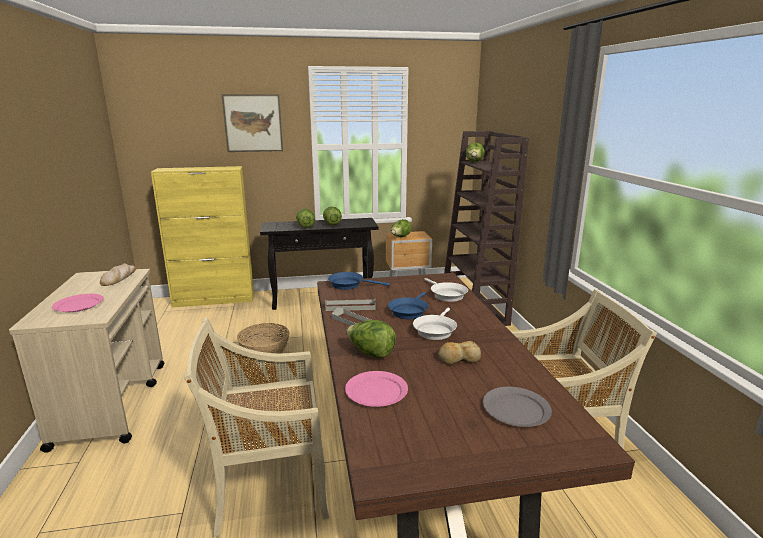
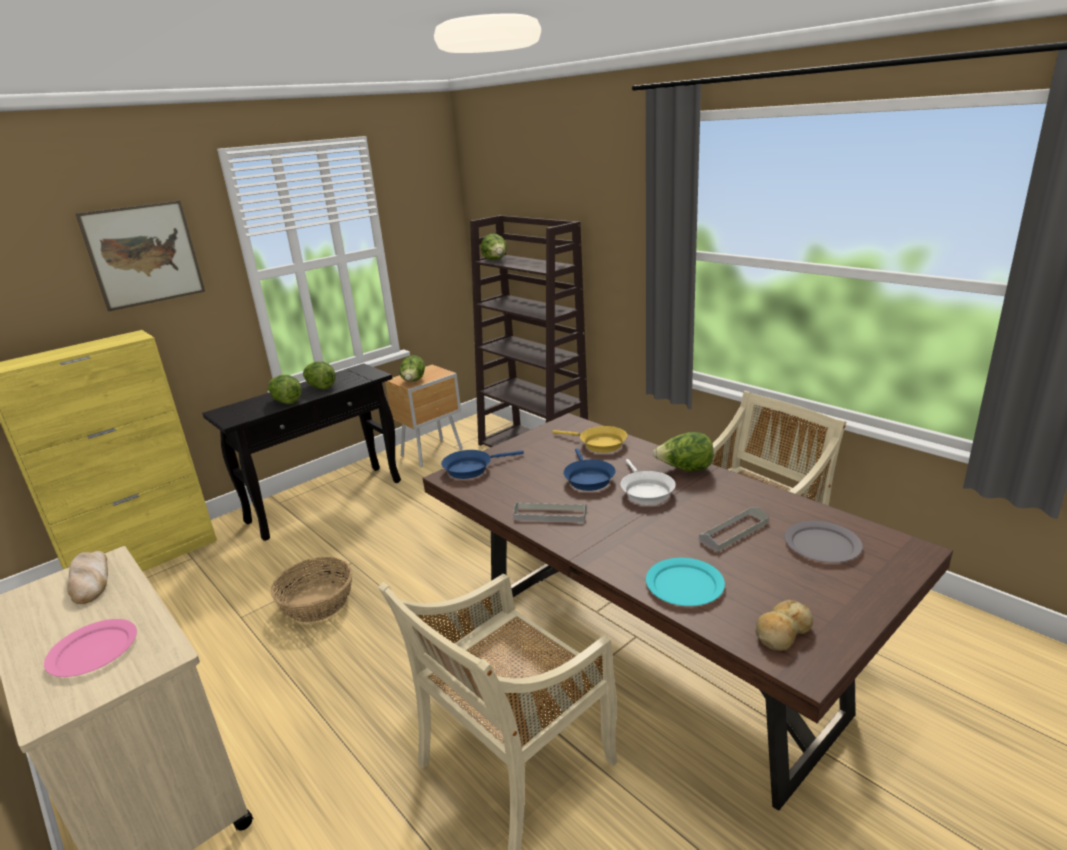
camera: 30 degrees left, 5 degrees up
(350, 307) = (515, 497): grey tray -> grey tray (733, 532)
(370, 353) = (619, 545): lettuce -> lettuce (685, 469)
(377, 391) = (684, 584): pink plate -> turquoise plate
(446, 295) = (599, 444): white frying pan -> yellow frying pan
(458, 359) = (709, 514): bread -> bread (782, 633)

